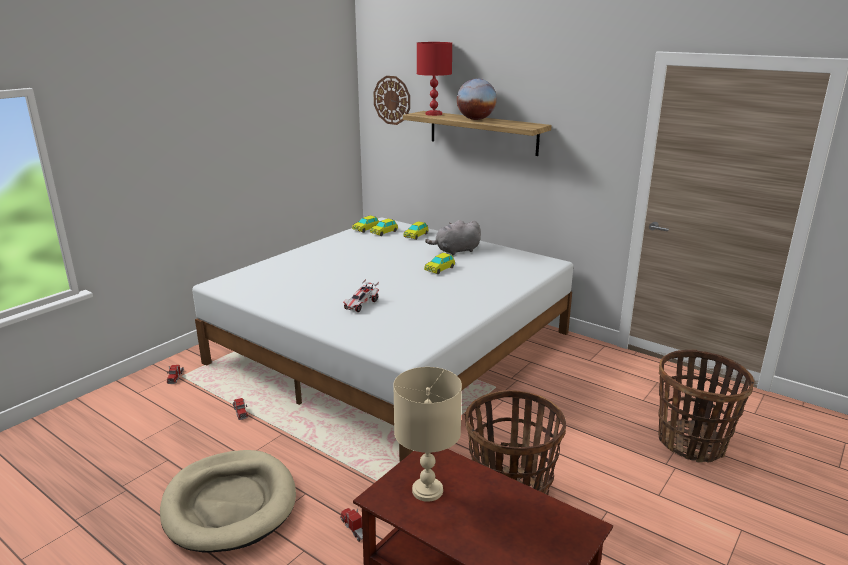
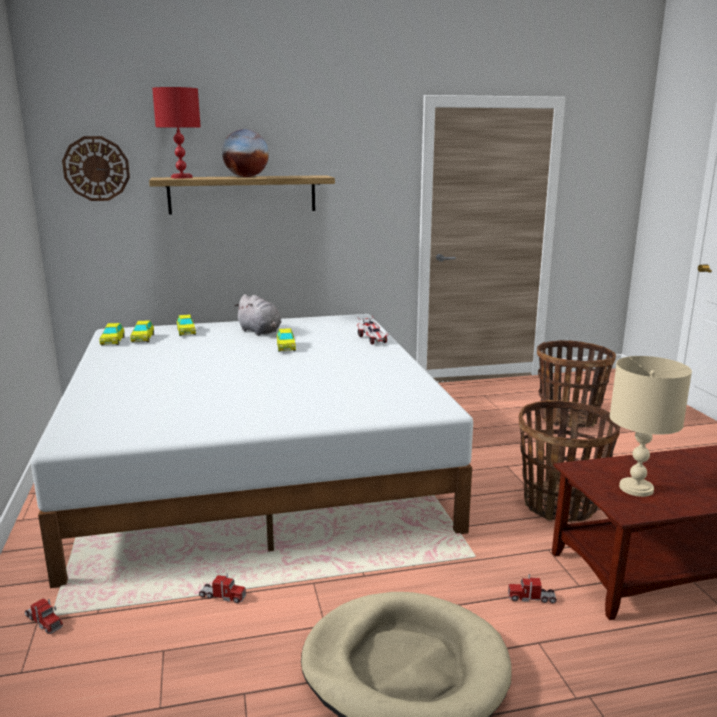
camera: 50 degrees left, 5 degrees down
(361, 305) = (297, 394): toy car -> toy car (372, 339)
(456, 251) = (260, 332): grey plush toy -> grey plush toy turned 60 degrees counterclockwise

